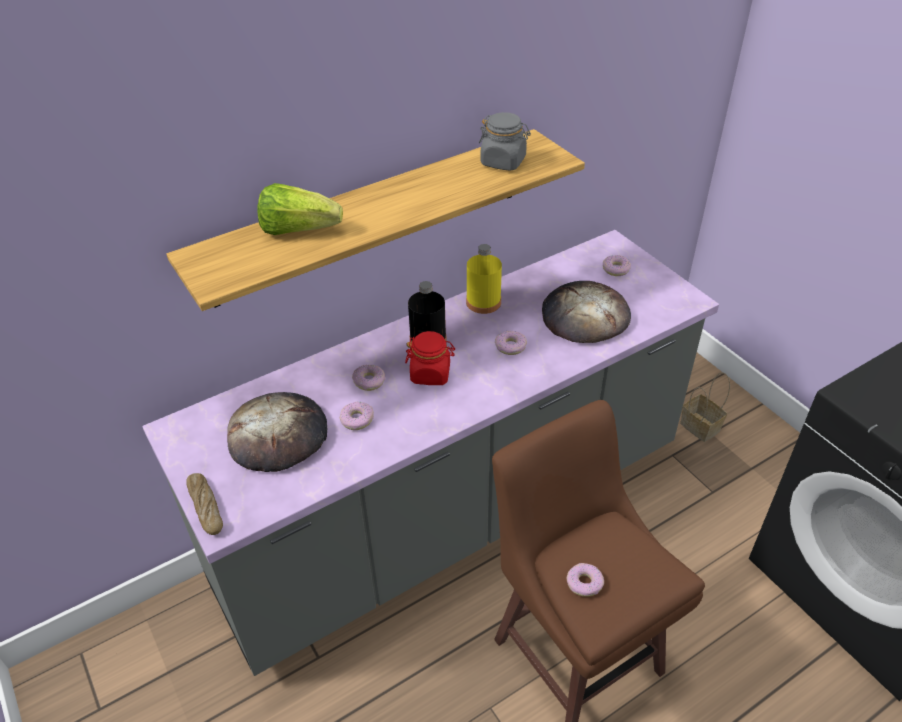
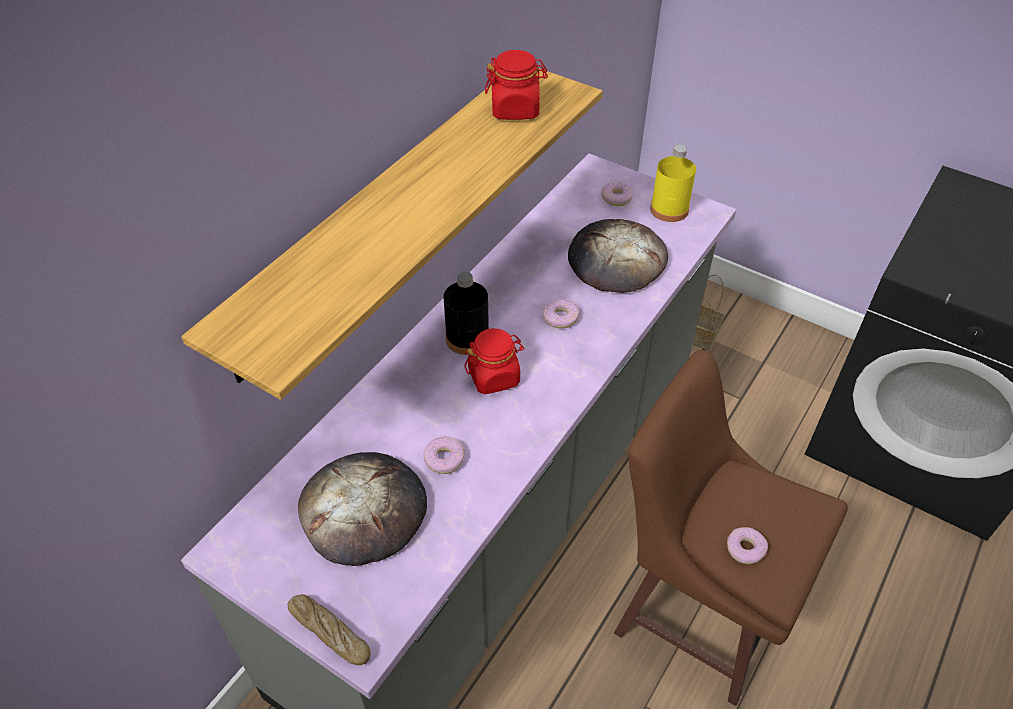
camera: 25 degrees left, 5 degrees up
(298, 230) = (335, 256): lettuce -> none
(369, 381) = (430, 408): donut -> none
(483, 302) = (501, 275): yellow bottle -> yellow bottle (669, 209)
(503, 161) = (515, 109): grey jar -> red jar

